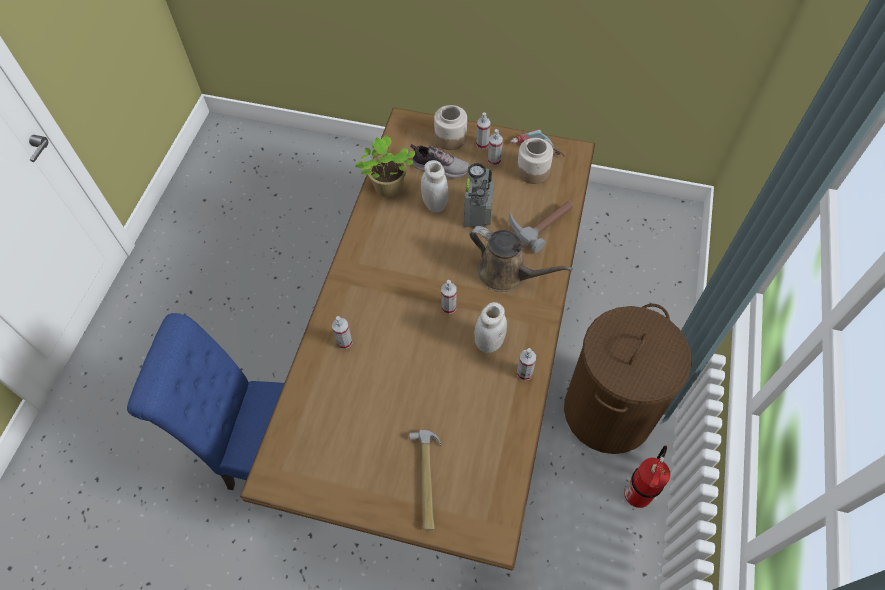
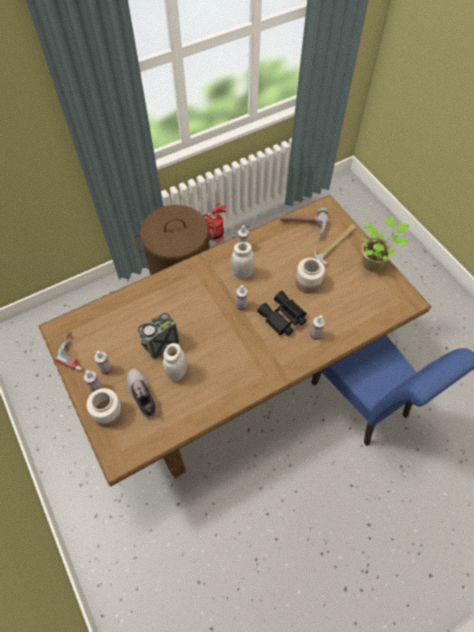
camera: 135 degrees left, 0 degrees up
(387, 188) = (191, 412): potted plant -> potted plant (373, 262)
(395, 331) = (282, 318): none -> black binoculars
(507, 274) = (191, 296): brown watering can -> none
(533, 171) = (96, 340): jar -> jar (307, 282)
(540, 222) = (137, 307): hammer -> hammer (303, 226)

